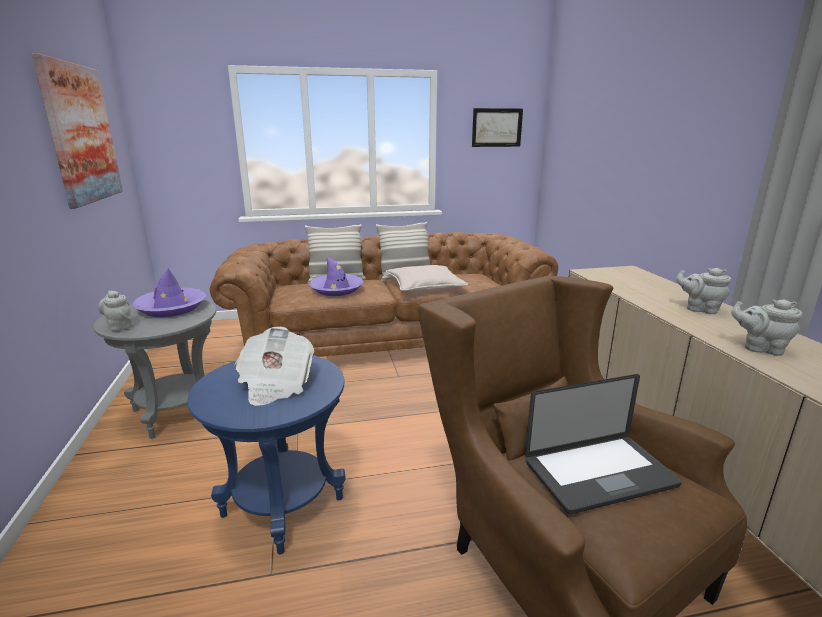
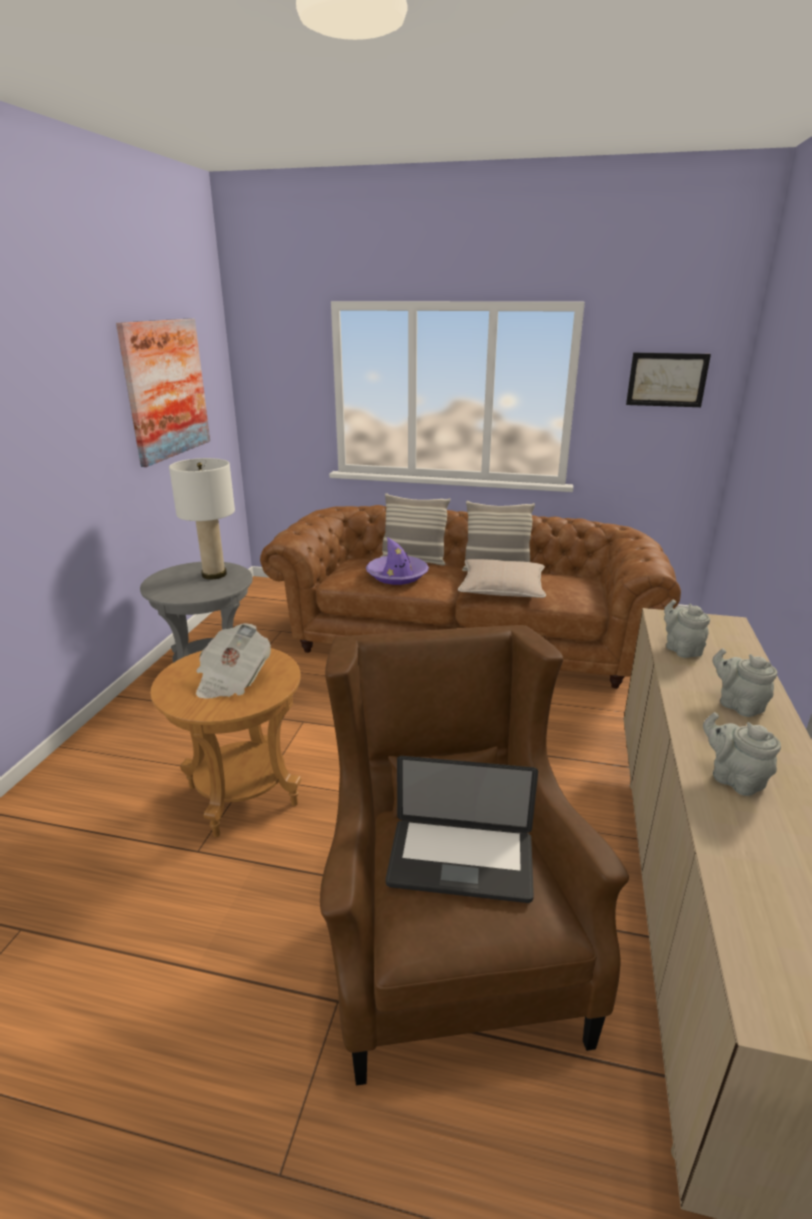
camera: 25 degrees right, 5 degrees up
(119, 326) = (160, 587): grey teapot -> grey teapot (681, 649)
(171, 308) = (214, 574): purple hat -> white table lamp
(283, 506) = (243, 795): blue side table -> brown side table

